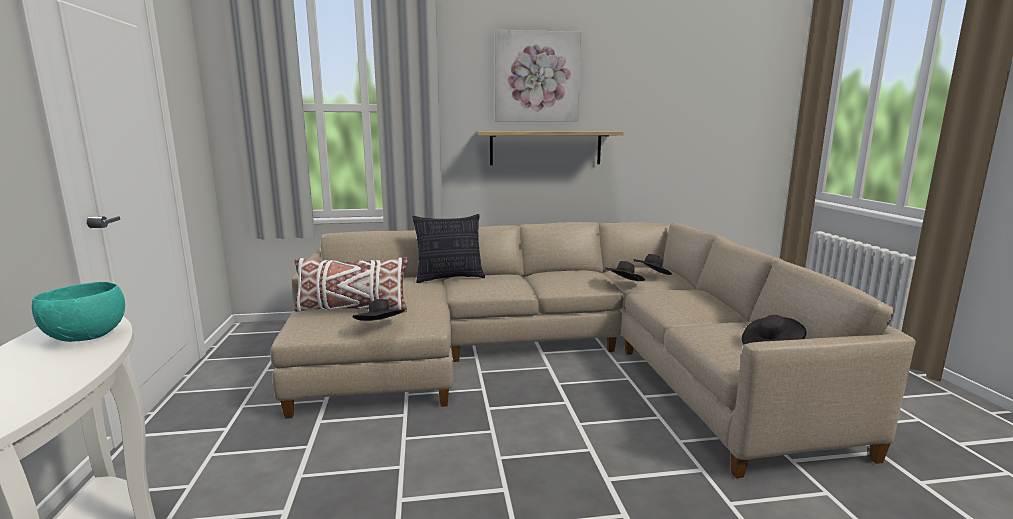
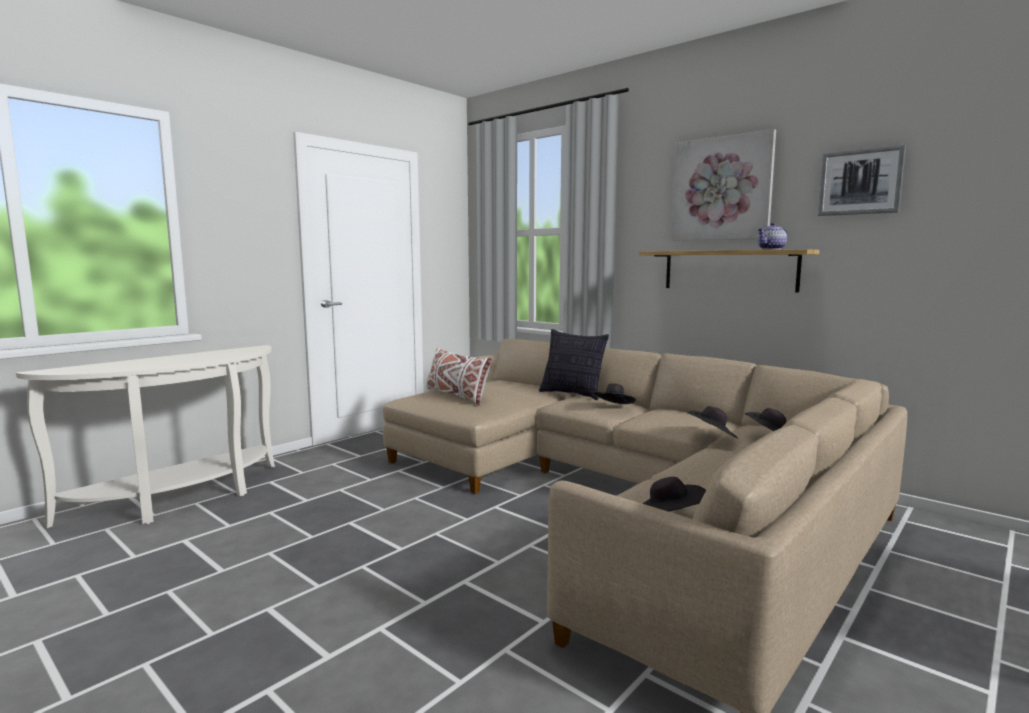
camera: 50 degrees right, 5 degrees down
(88, 338) = (233, 354): turquoise bowl -> none
(380, 327) = (442, 408): black hat -> black hat (614, 408)
(589, 131) = (771, 249): none -> teapot
(637, 82) = (860, 182): none -> picture

